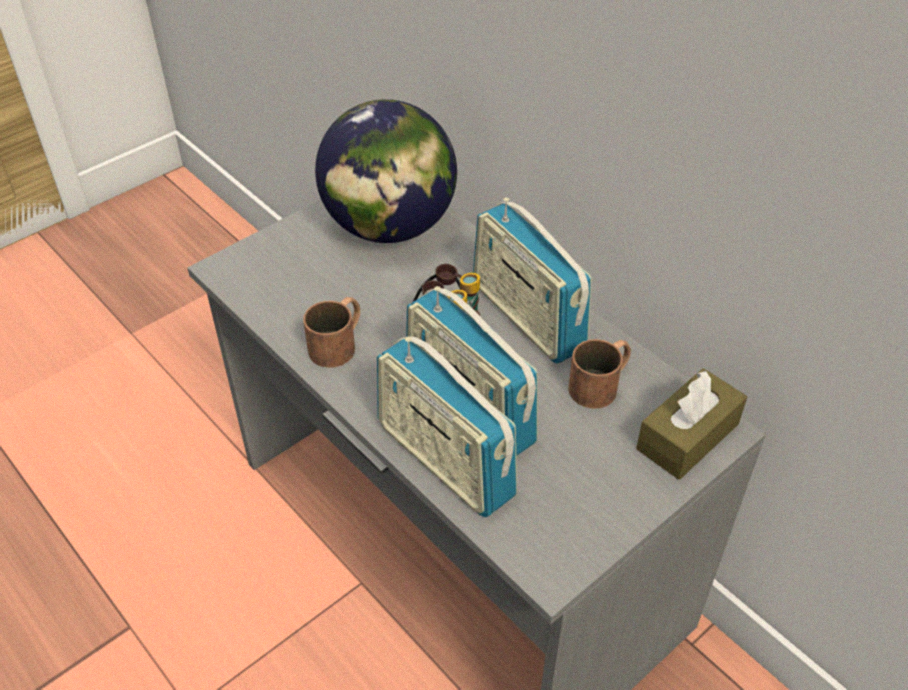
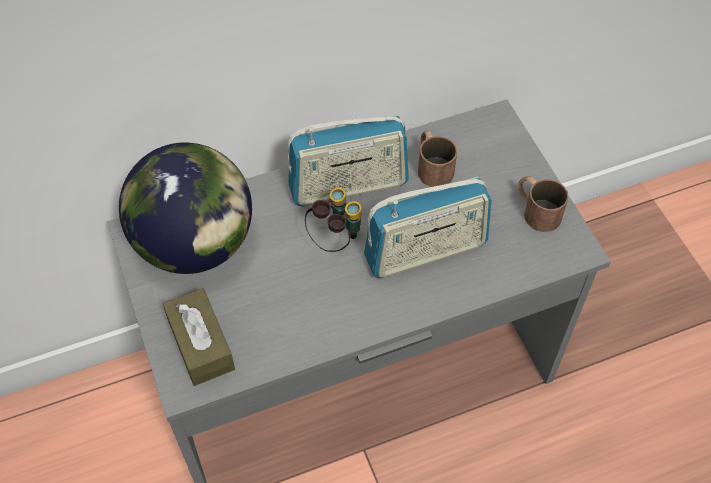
camera: 70 degrees left, 10 degrees up
(339, 342) = (320, 317): brown mug -> brown mug (536, 210)
(444, 460) = (468, 280): radio -> none
(687, 436) = (495, 138): brown tissue box -> brown tissue box (201, 344)

